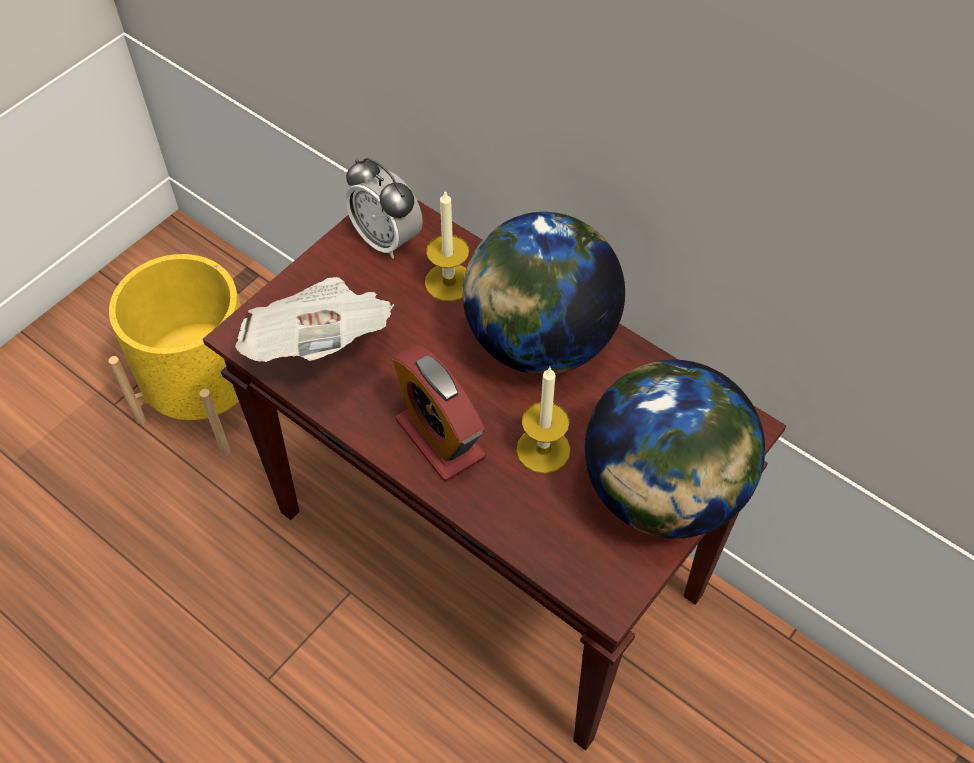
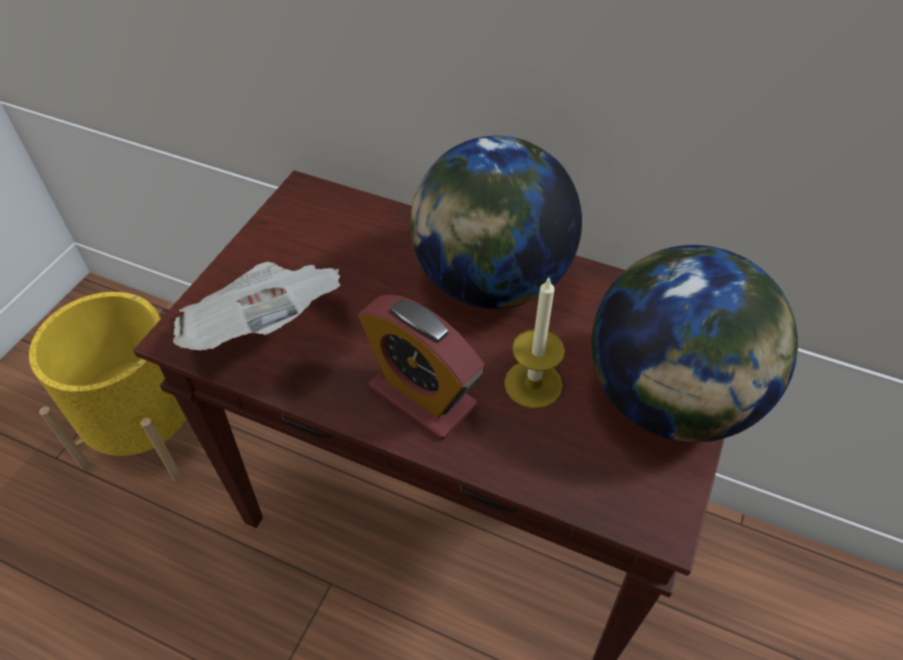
camera: 15 degrees left, 5 degrees down
(386, 239) = (308, 219): alarm clock -> none
(449, 282) = (382, 246): candle -> none

